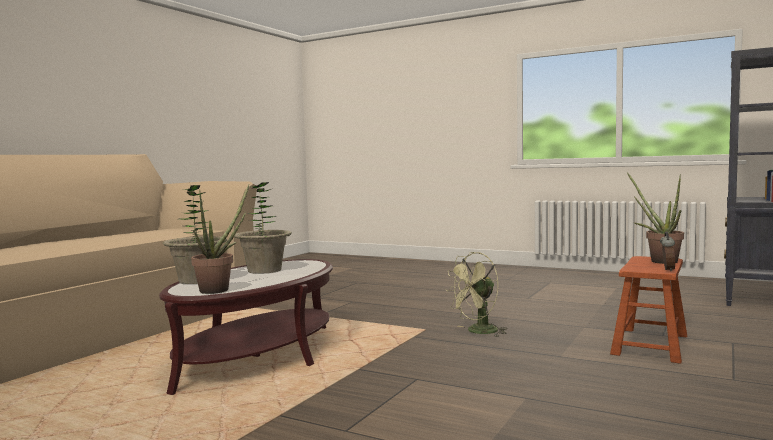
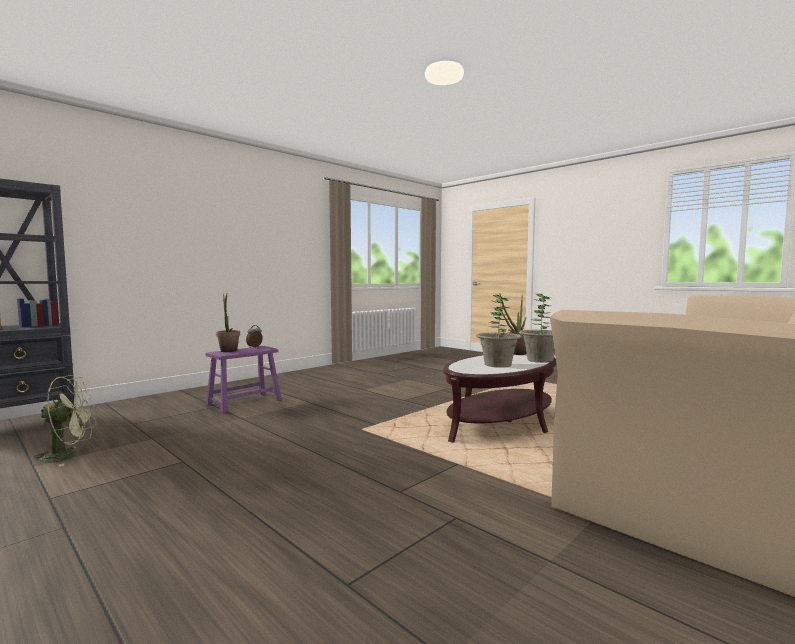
camera: 165 degrees left, 0 degrees up
(478, 332) = (324, 423): green fan -> green fan (69, 456)
(650, 345) = (244, 402): brown stool -> purple stool

